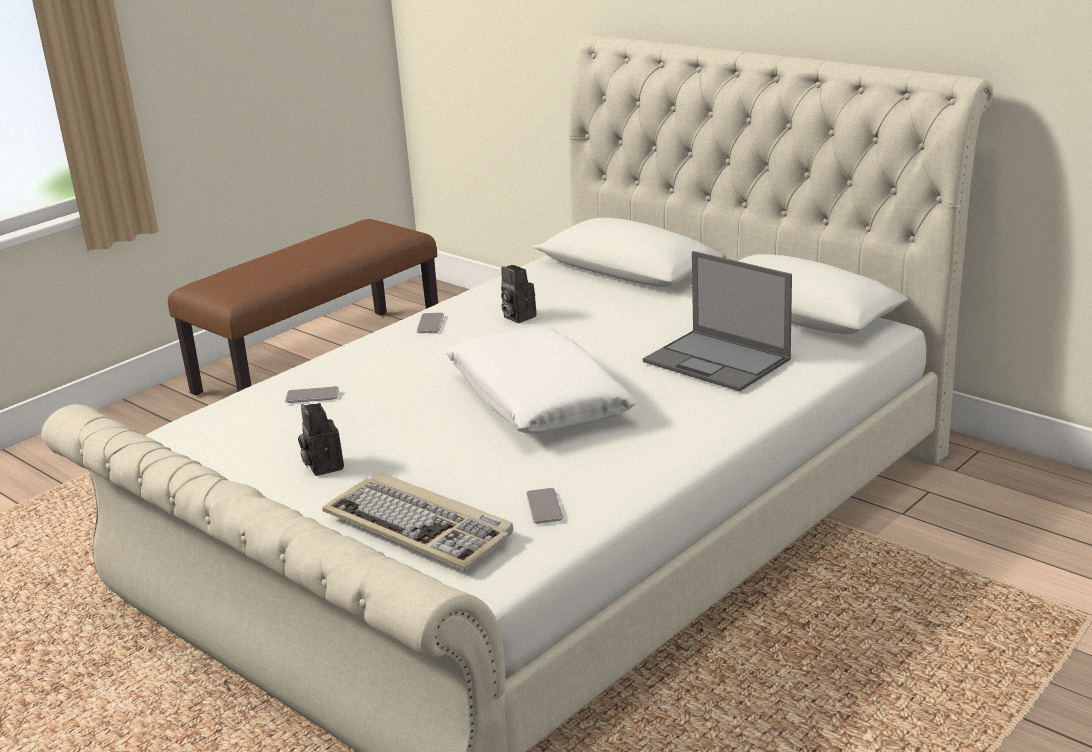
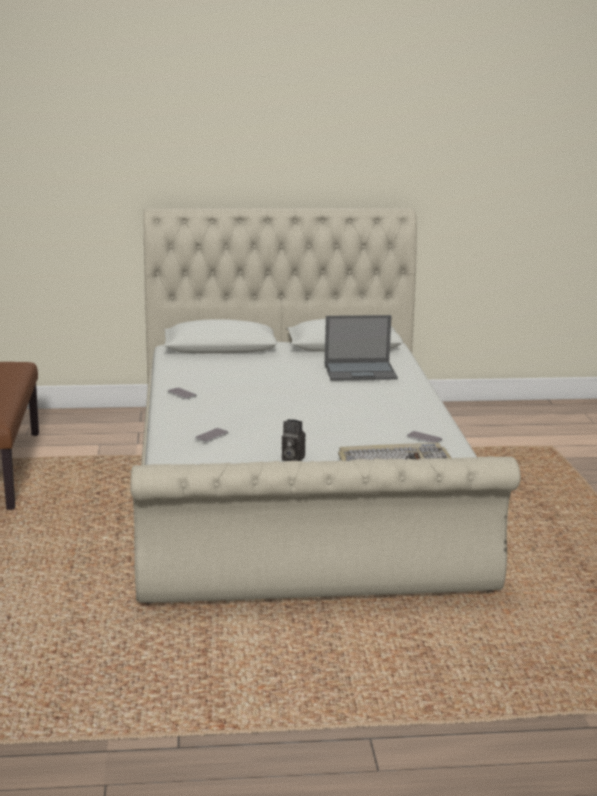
camera: 50 degrees left, 5 degrees down
(517, 317) = (220, 380): camera -> none
(538, 400) = (322, 406): white pillow -> none

